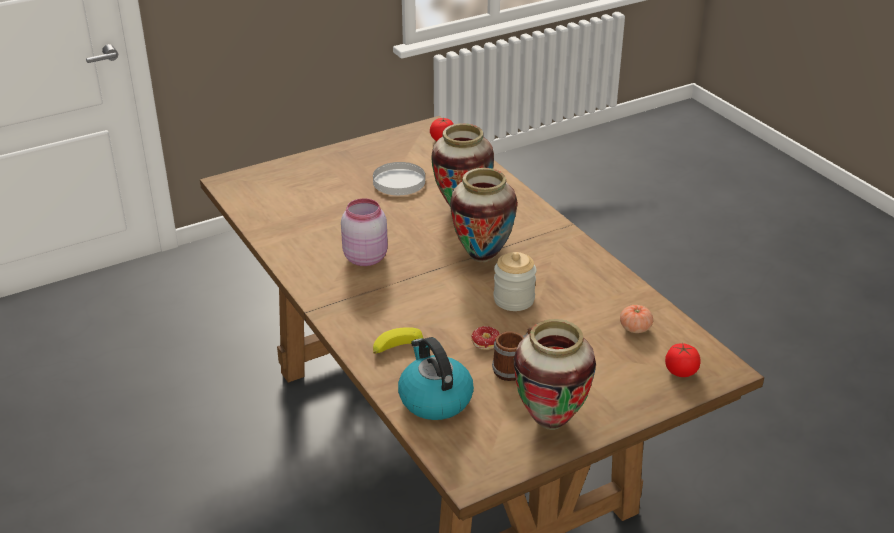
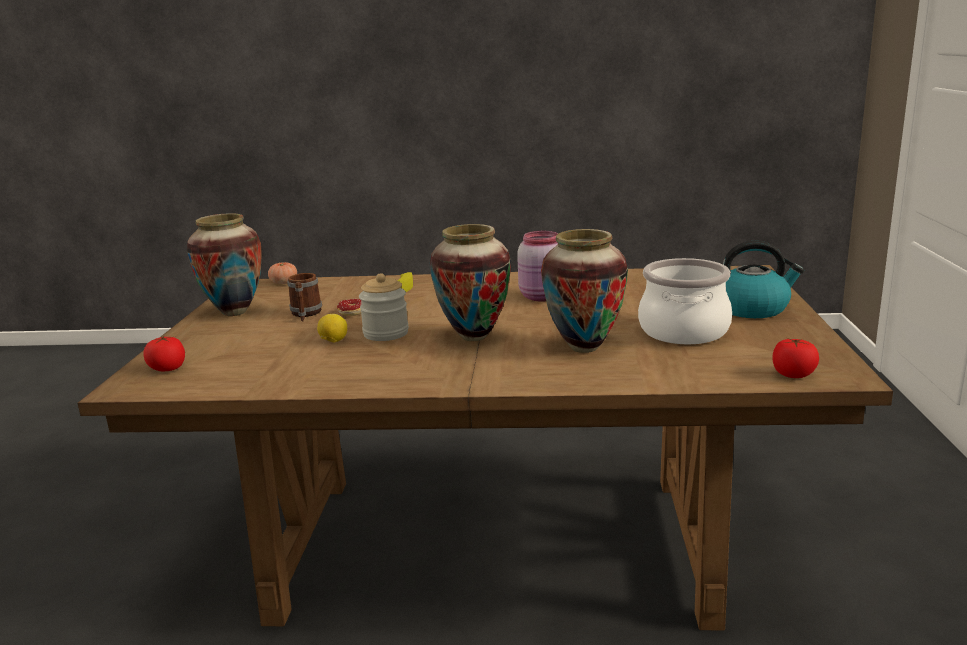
camera: 125 degrees right, 15 degrees down
(399, 181) = (684, 331): white plate -> cooking pot
(434, 399) = (327, 288): kettle -> kettle (752, 309)
(553, 317) = (333, 341): none -> lemon
(635, 328) = (251, 369): tomato -> tomato (284, 283)

